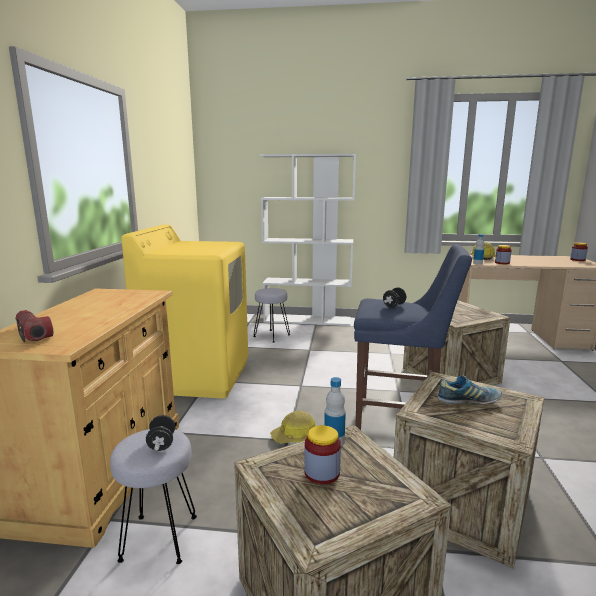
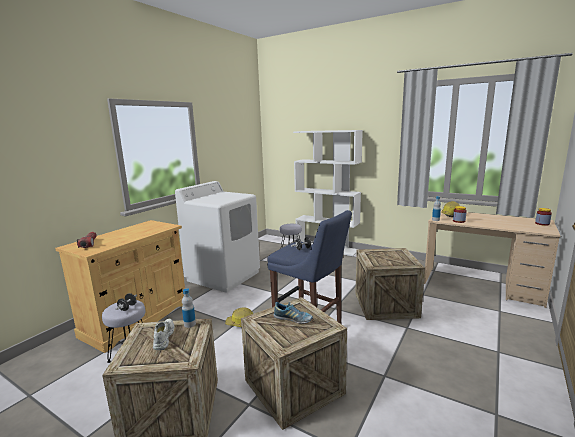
camera: 25 degrees right, 0 degrees up
(197, 376) = (223, 276): yellow washing machine -> white washing machine
(322, 473) = (163, 337): jar -> white shoe

